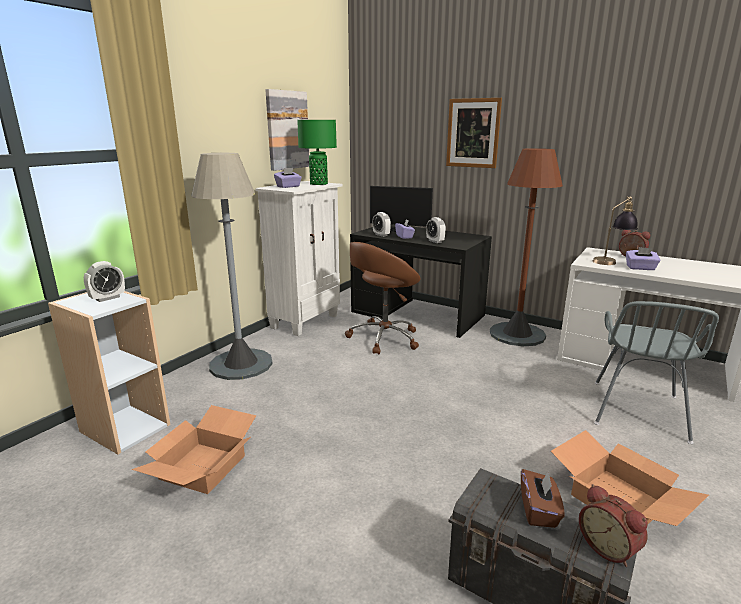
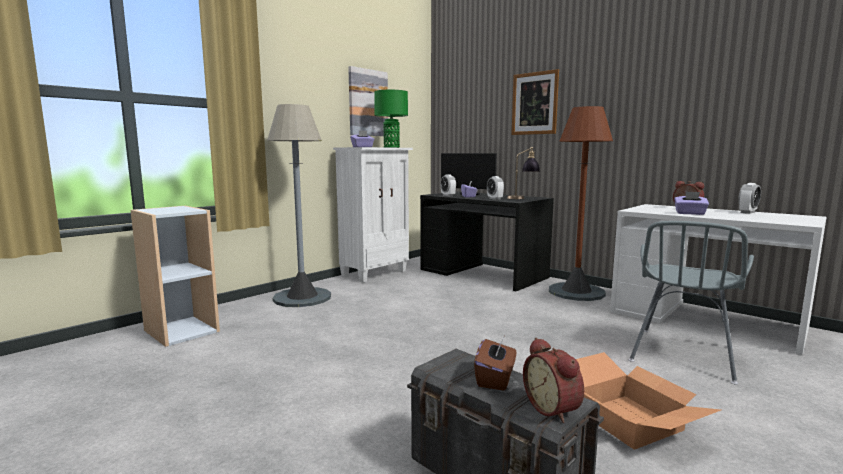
camera: 10 degrees right, 10 degrees down
(108, 298) = (177, 209): alarm clock -> alarm clock (747, 212)
(202, 466) = (230, 360): cardboard box -> none
(382, 339) = (440, 288): brown office chair -> none
(611, 261) = (662, 210): table lamp -> table lamp (522, 198)

